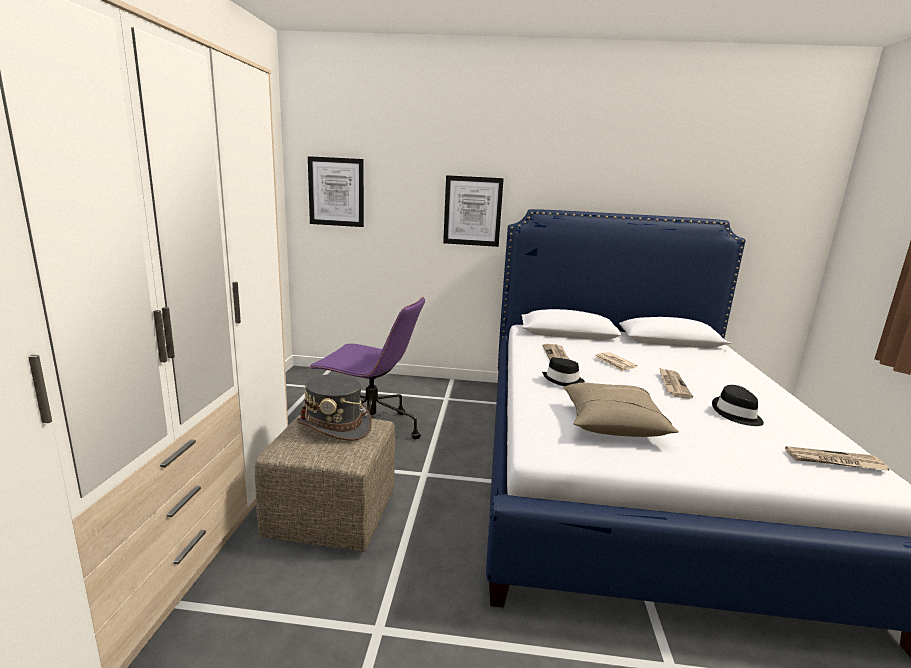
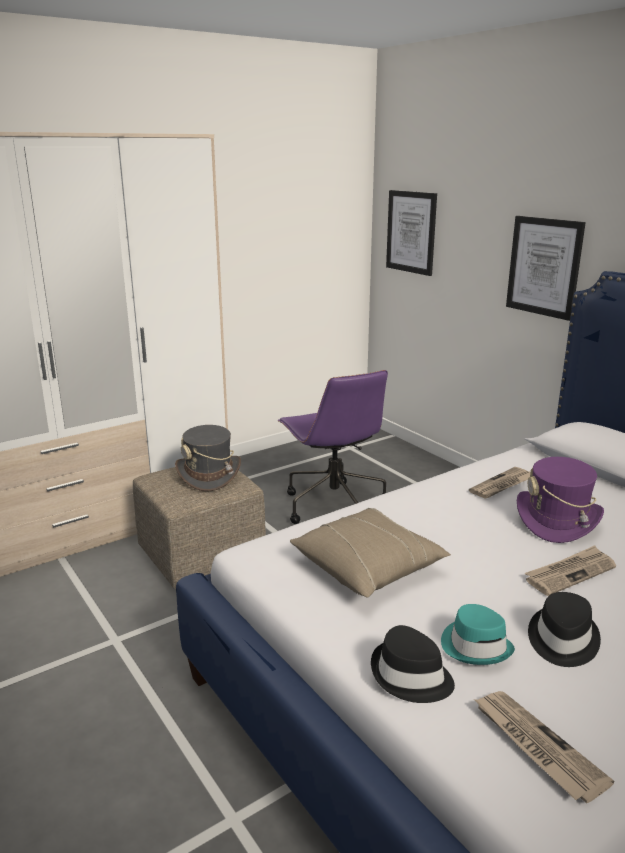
camera: 50 degrees right, 5 degrees up
(563, 381) = (434, 511): black hat -> black hat (410, 676)
(614, 363) = (557, 520): newspaper -> purple hat
(728, 435) = (476, 646): none -> turquoise hat

